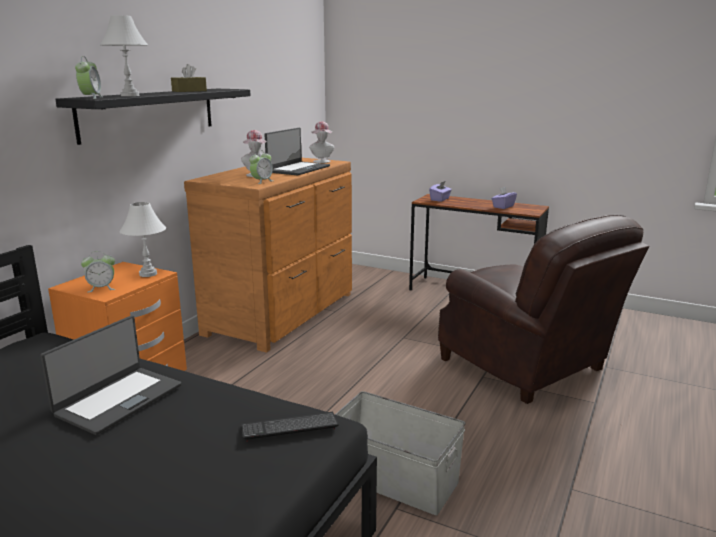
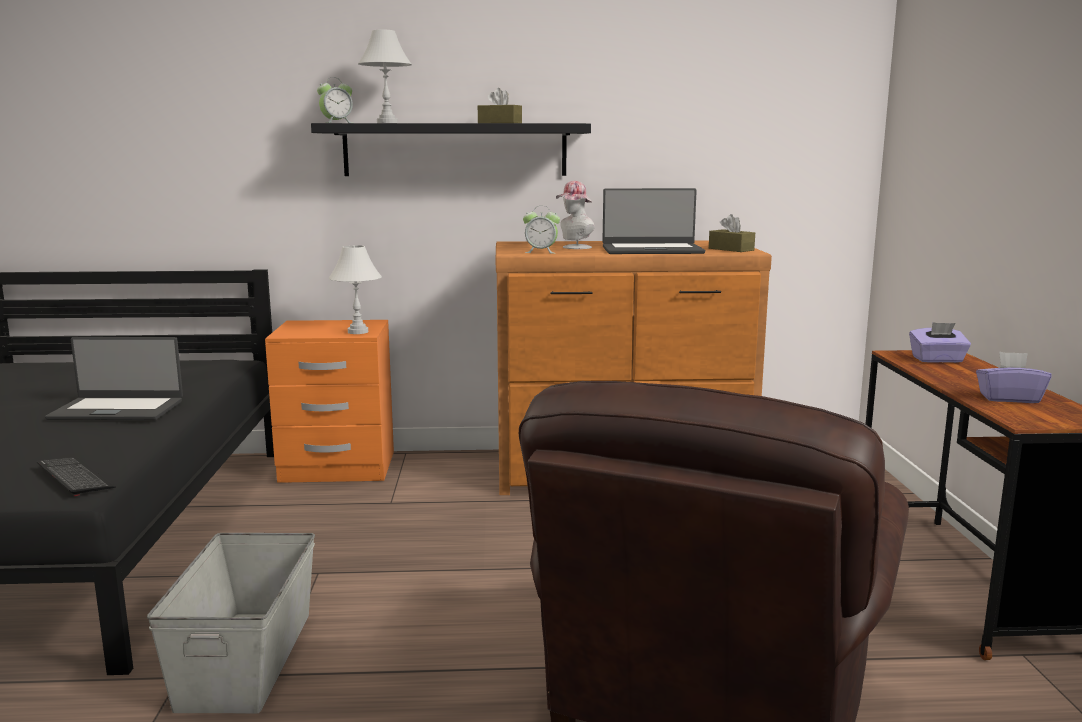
camera: 60 degrees right, 5 degrees down
(101, 288) = (300, 330): alarm clock -> none
(322, 162) = (731, 249): hat -> brown tissue box

